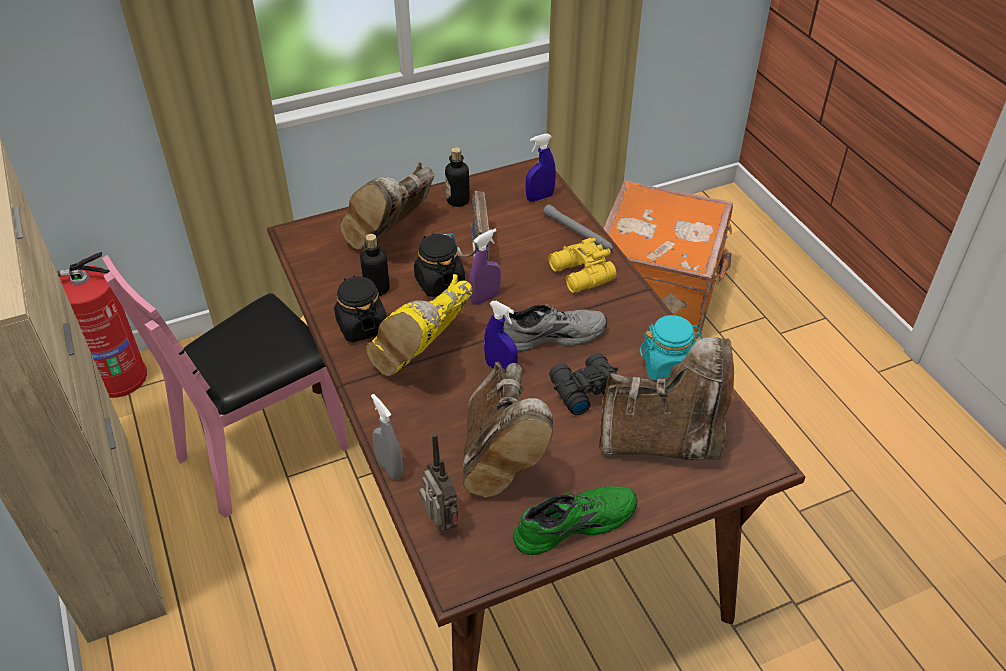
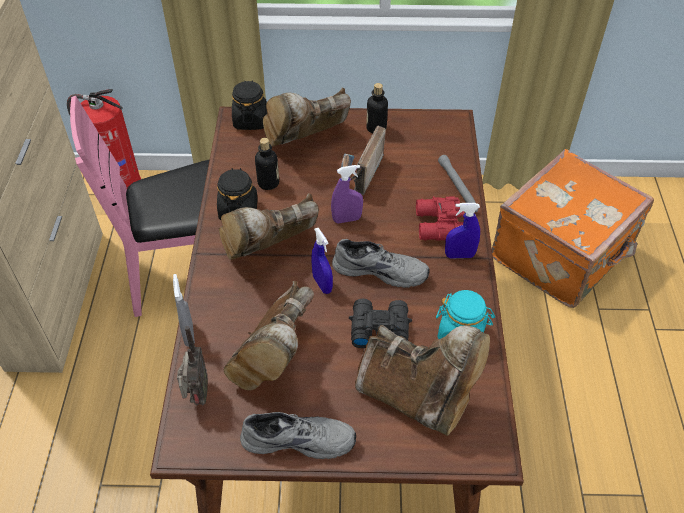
camera: 25 degrees right, 5 degrees up
(423, 356) = (269, 252): yellow boot -> brown boot
(439, 282) = (319, 194): black jar -> black jar (250, 120)
(539, 197) = (445, 146): blue spray bottle -> blue spray bottle (459, 255)
(573, 522) = (298, 438): green shoe -> grey shoe
(580, 275) = (437, 226): yellow binoculars -> red binoculars

